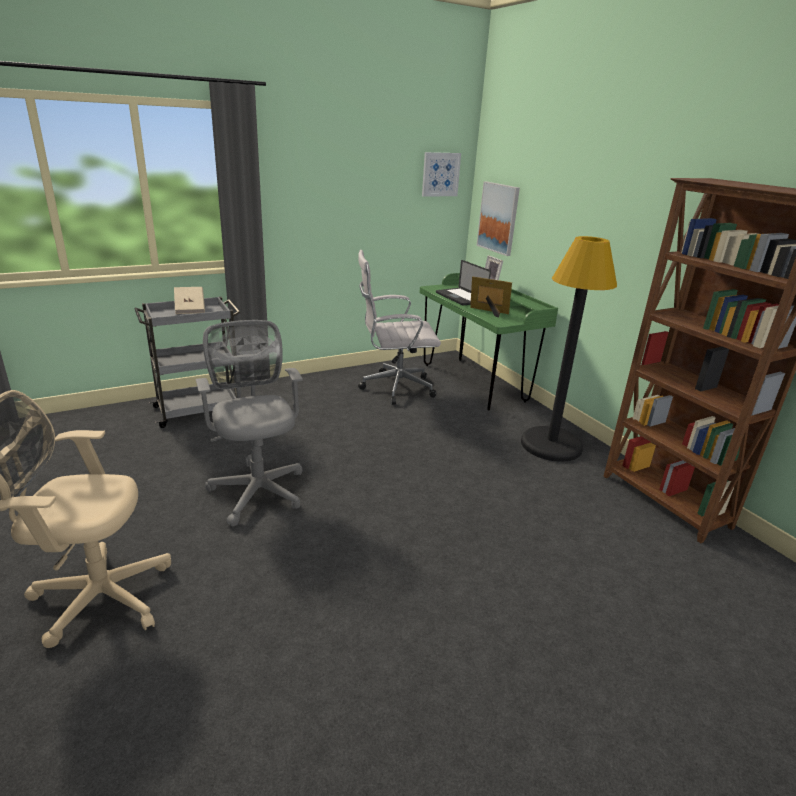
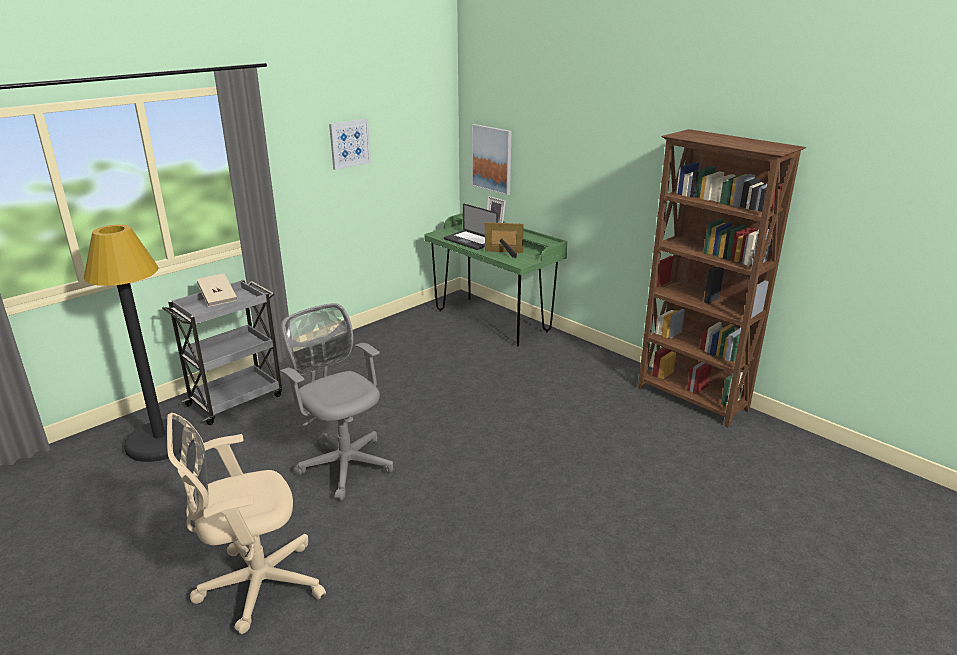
camera: 15 degrees left, 0 degrees up
(394, 388) = (419, 340): white office chair -> none
(440, 174) = (429, 122): picture -> picture (349, 143)
(551, 445) = (585, 368): black floor lamp -> black floor lamp (160, 441)

